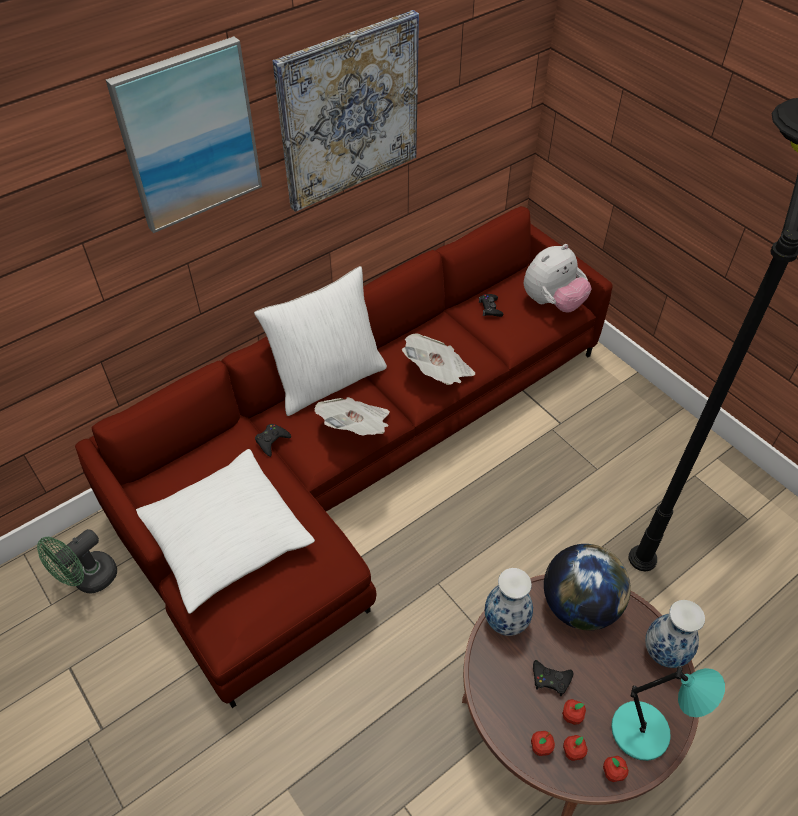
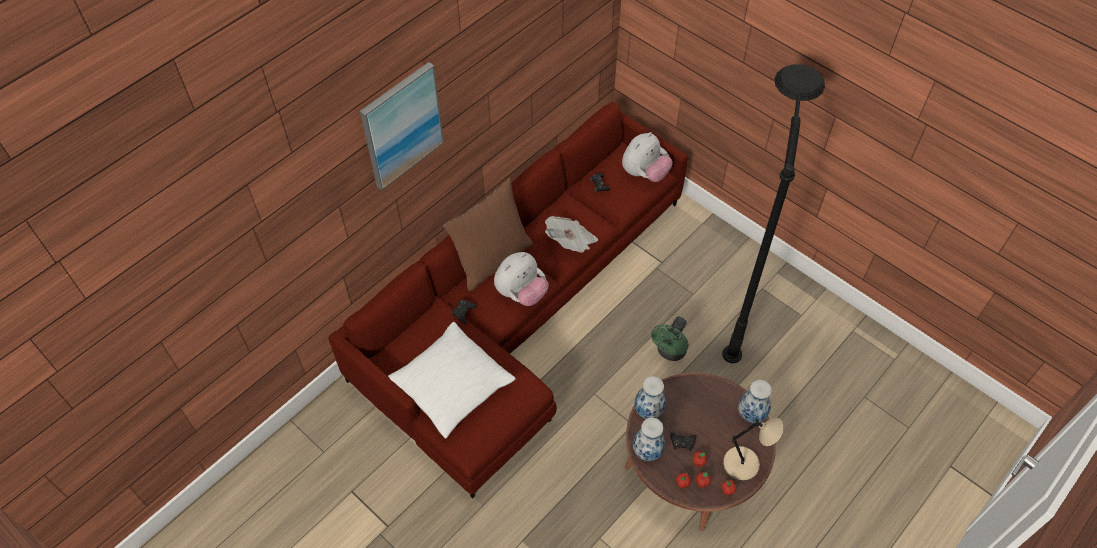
camera: 10 degrees left, 5 degrees up
(89, 580) = (345, 430): green fan -> green fan (670, 352)
(328, 379) = (492, 259): white pillow -> brown pillow
(349, 112) = (494, 78): picture -> none
(356, 428) = (521, 293): newspaper -> plush toy
(493, 686) = (647, 452): none -> vase
(579, 605) = (694, 393): globe -> none
(644, 732) = (743, 464): turquoise table lamp -> beige table lamp

